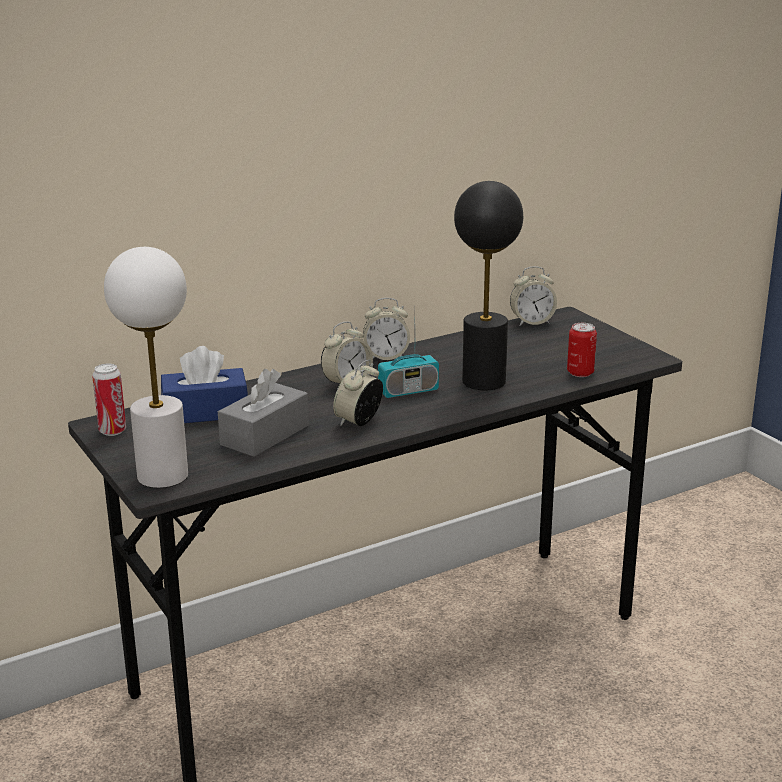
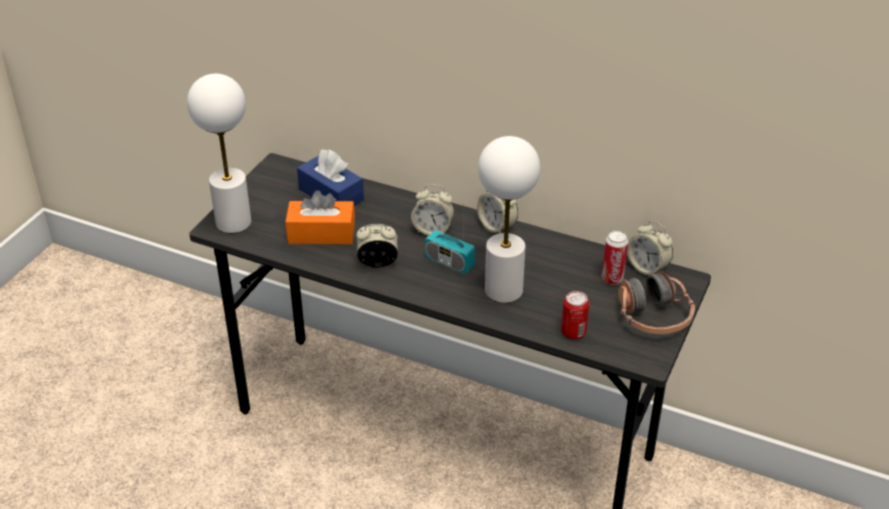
camera: 55 degrees right, 15 degrees up
(112, 431) = (272, 174): can -> can (612, 279)
(264, 435) = (321, 233): grey tissue box -> orange tissue box
(483, 381) = (504, 290): black table lamp -> white table lamp
(598, 339) = (653, 317): none -> headphones

